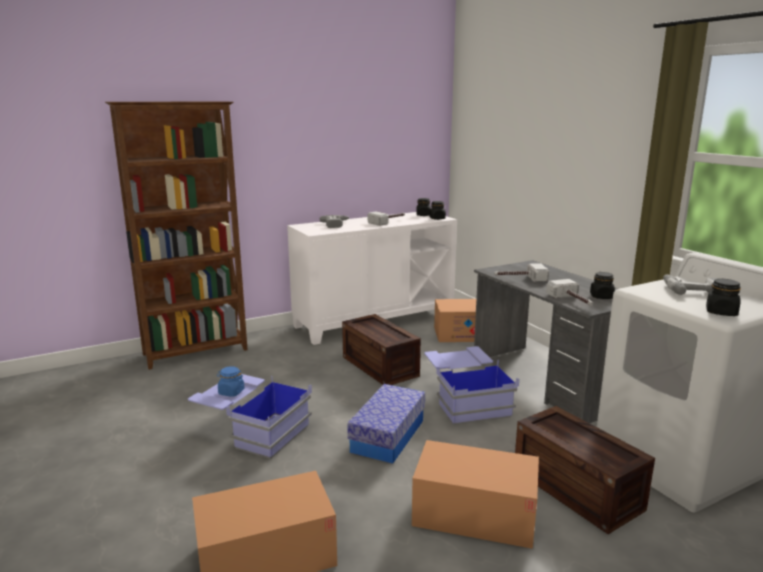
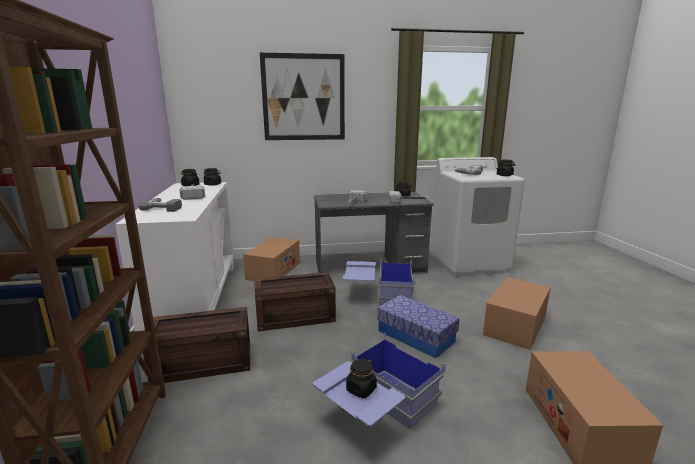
camera: 70 degrees left, 0 degrees up
(231, 392) = (361, 389): blue jar -> black jar
(553, 130) = (304, 98): none -> picture
(579, 489) = (490, 291): crate -> crate (205, 362)

